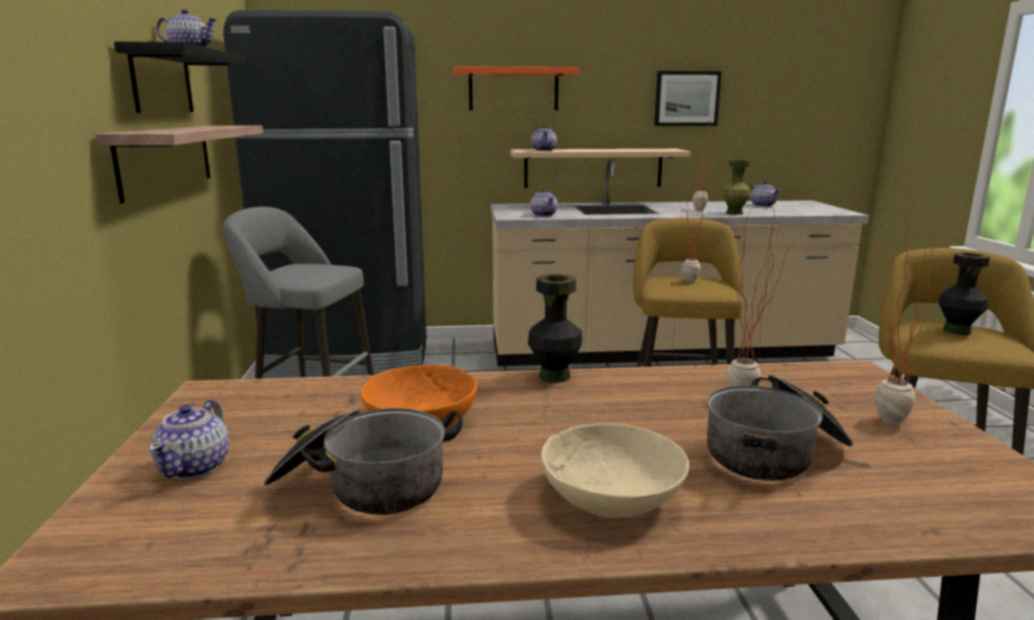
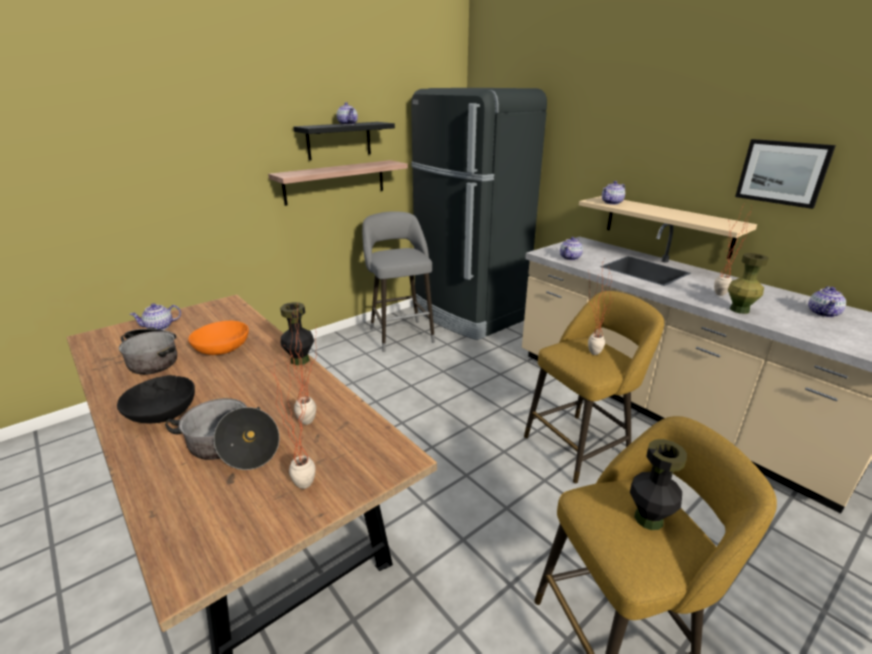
camera: 55 degrees right, 10 degrees up
(513, 89) = (612, 145): orange shelf -> none
(611, 497) = (162, 412): beige bowl -> black bowl

